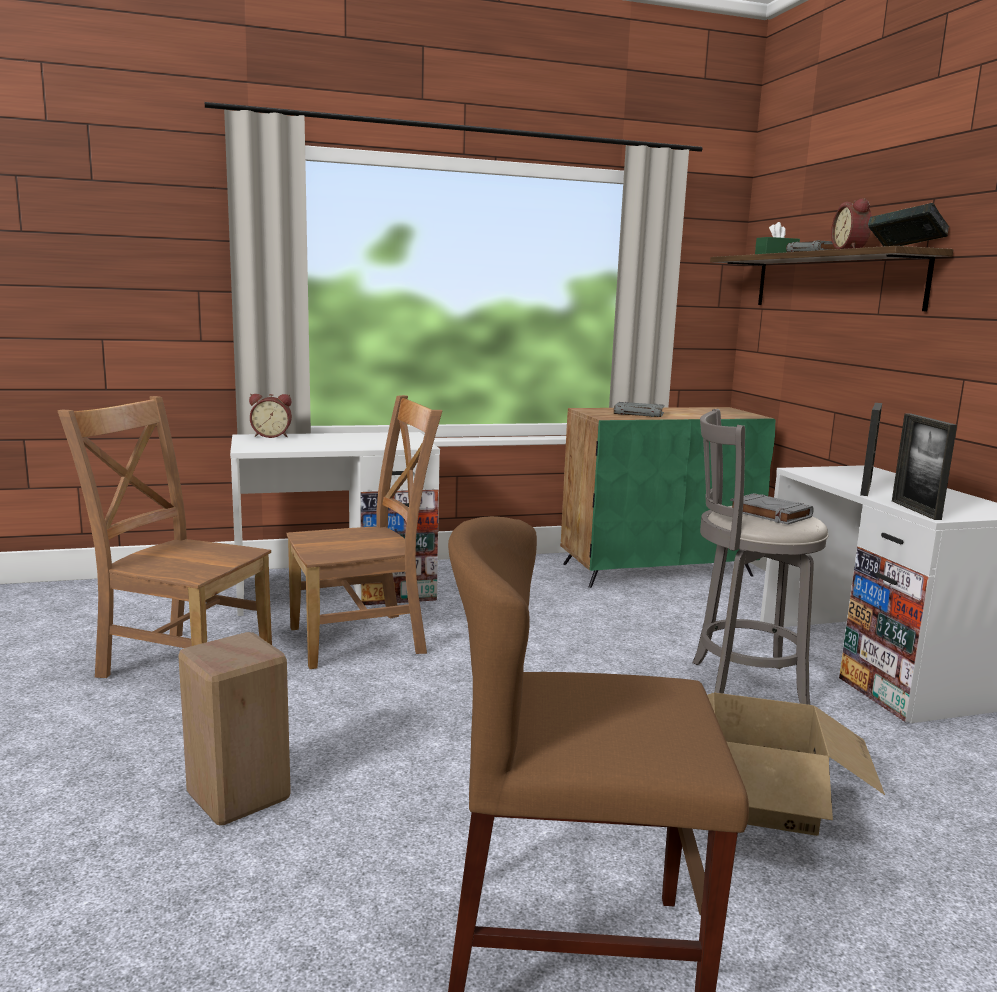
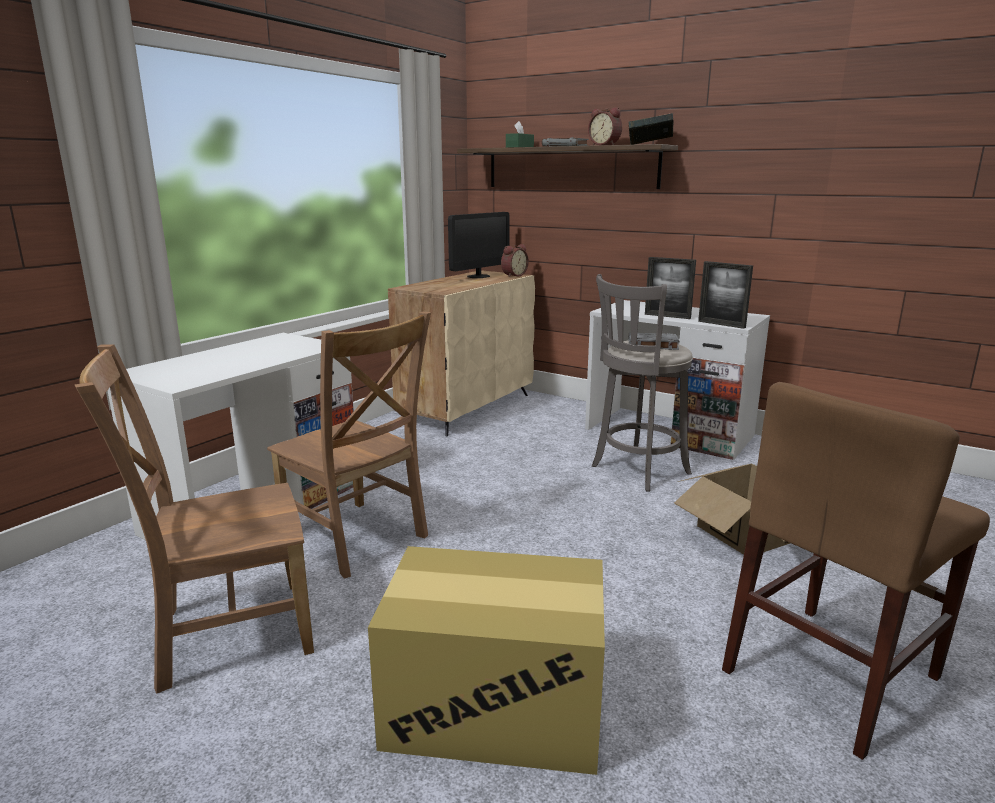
camera: 40 degrees left, 5 degrees up
(239, 795) = (493, 707): beige stool -> cardboard box
(271, 436) = (156, 366): alarm clock -> alarm clock (513, 275)
(363, 639) = (357, 539): brown chair -> brown chair turned 105 degrees clockwise
(639, 414) = (451, 285): grey book -> none
(658, 569) = (467, 408): green cabinet -> beige cabinet
(701, 411) = (478, 276): none -> monitor
(865, 489) = (667, 316): picture frame -> picture frame turned 135 degrees clockwise

